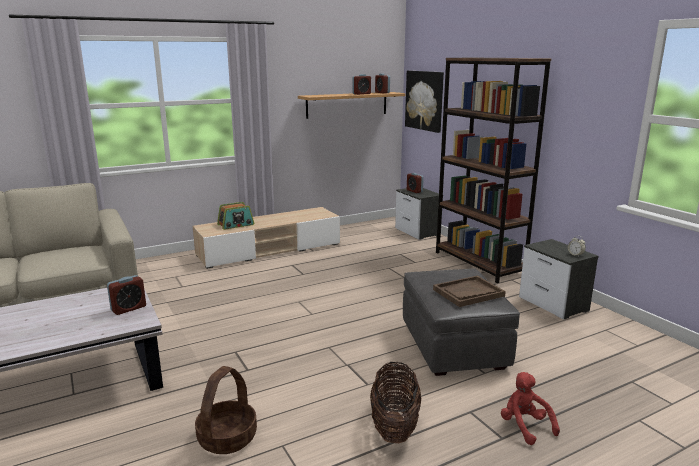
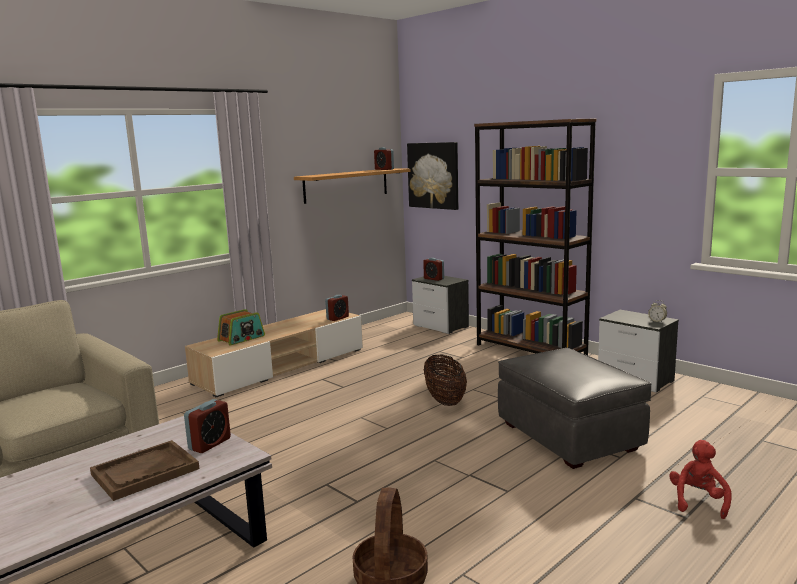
camera: 15 degrees left, 5 degrees down
(361, 94) = (364, 171): alarm clock -> alarm clock (337, 318)
(394, 426) = (569, 528): basket -> basket (445, 400)
(468, 293) = (587, 370): brown tray -> brown tray (145, 472)
(525, 426) = (698, 501): red plush toy -> red plush toy turned 60 degrees clockwise

